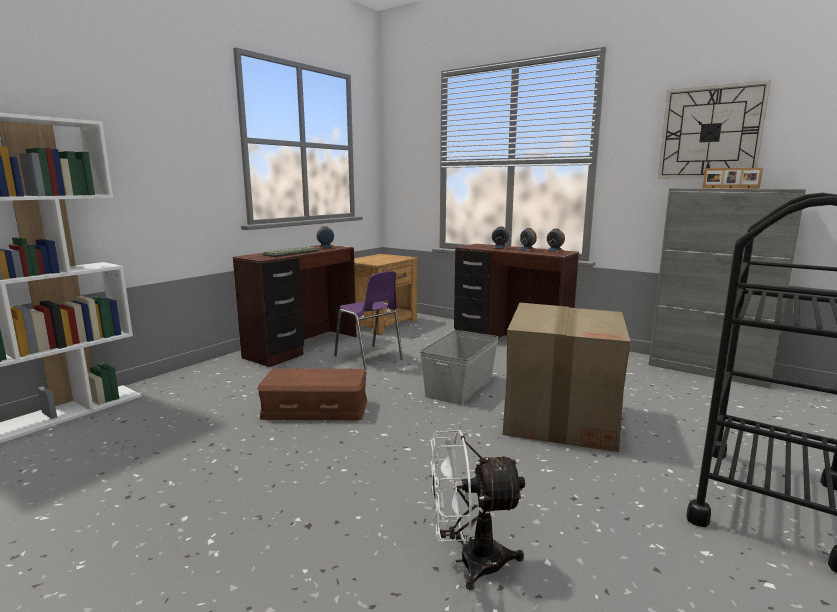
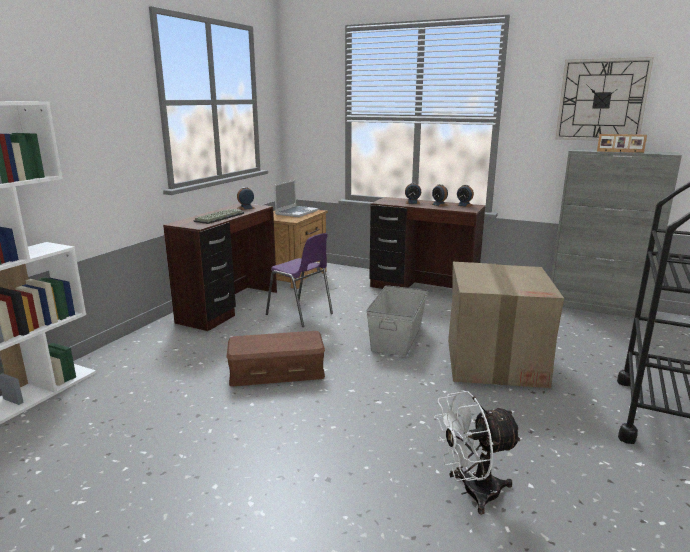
camera: 10 degrees left, 5 degrees up
(386, 258) = (296, 212): none -> laptop

